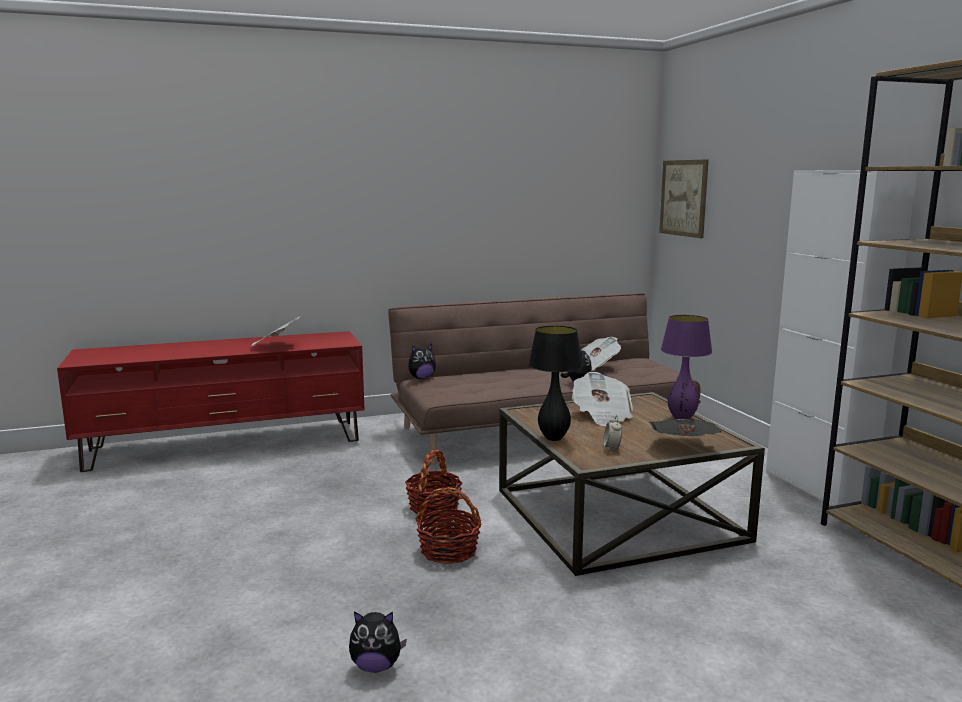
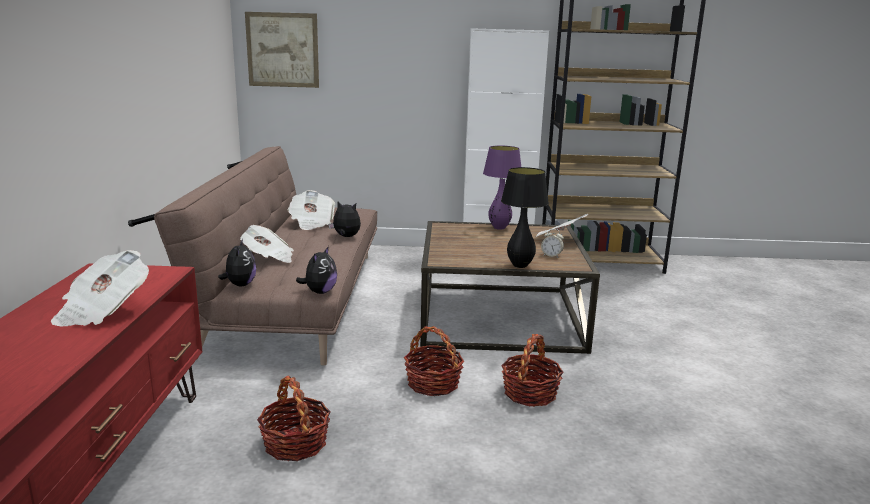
camera: 70 degrees left, 5 degrees up
(315, 479) = (295, 444): none -> basket
(376, 666) = (714, 459): plush toy -> plush toy (319, 292)
(601, 415) = (473, 244): newspaper -> newspaper (266, 258)

